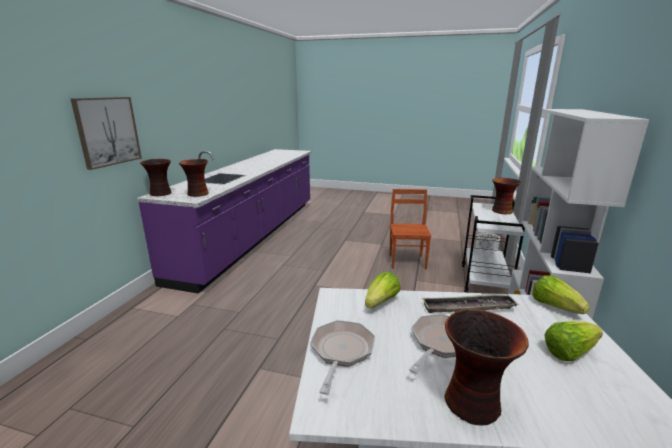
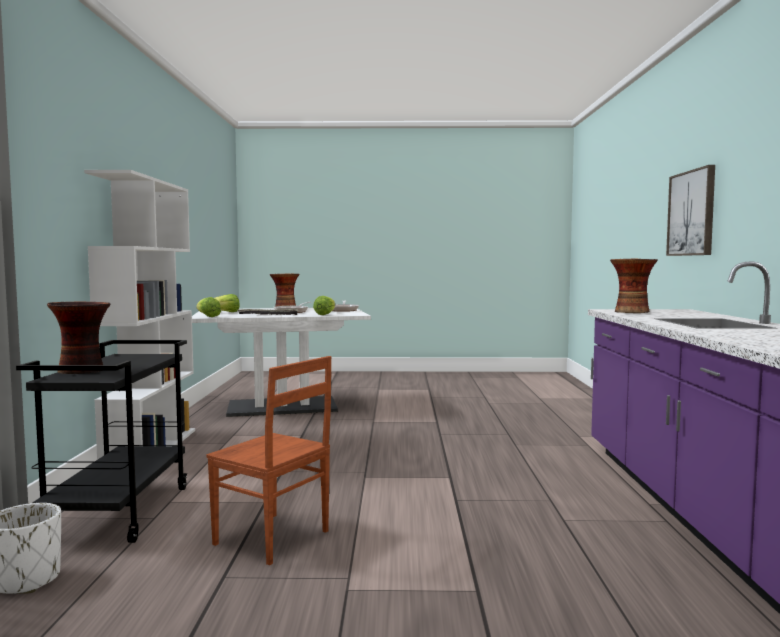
camera: 165 degrees right, 15 degrees down
(161, 193) = (683, 311): vase -> none
(407, 261) = (272, 539): brown chair -> brown chair turned 45 degrees counterclockwise
(485, 283) = (120, 512): white cart -> black cart

